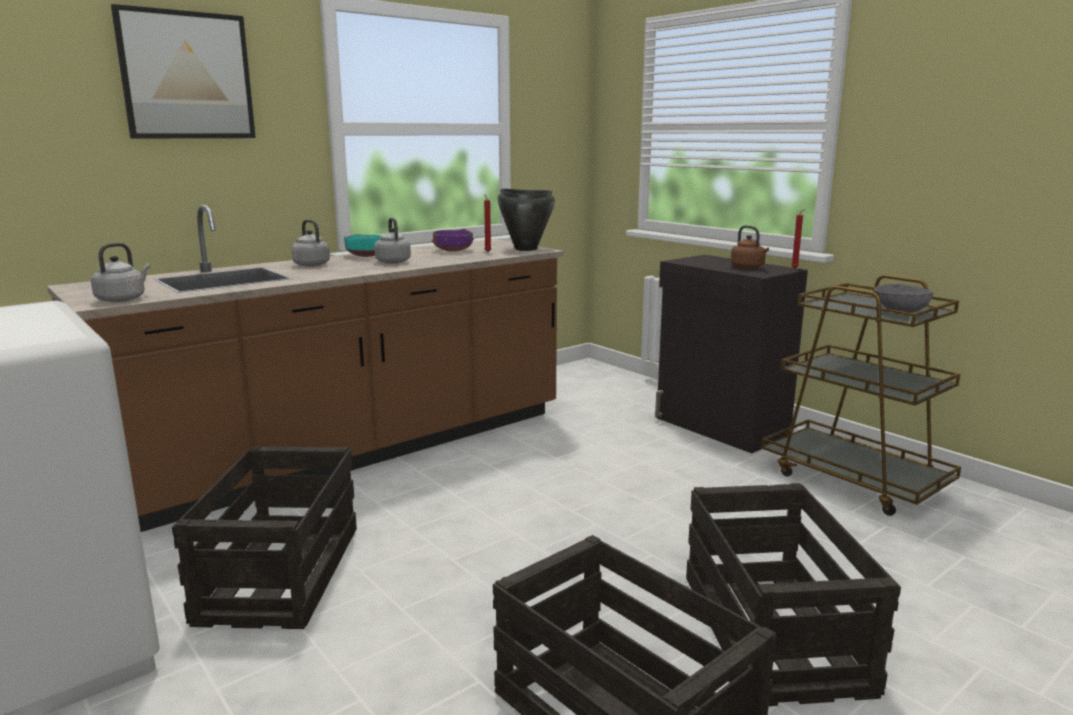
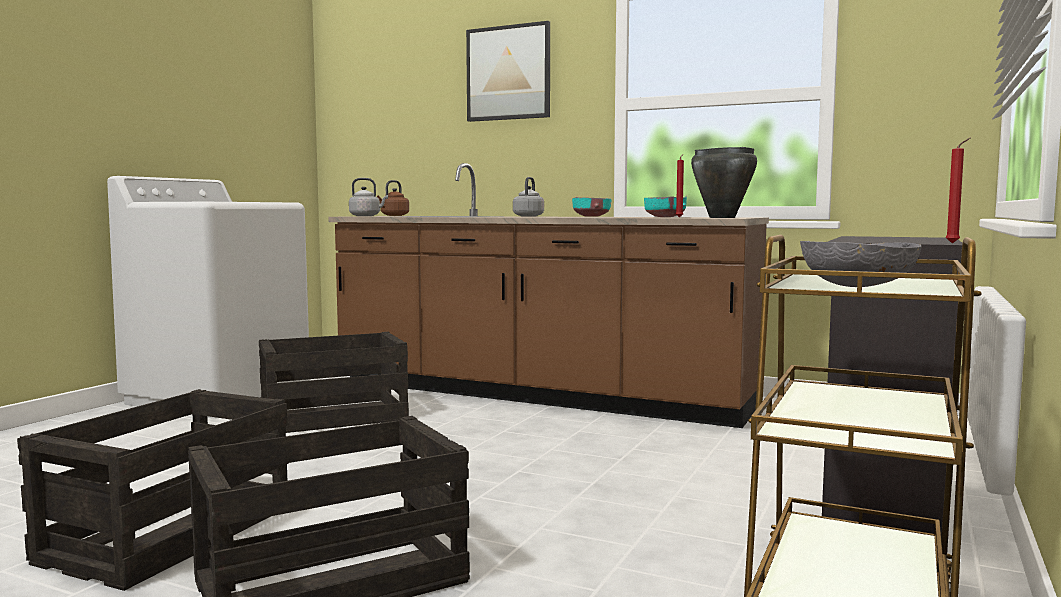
camera: 65 degrees right, 10 degrees down
(392, 261) = (576, 216): grey kettle -> none
(452, 250) = (664, 217): purple bowl -> turquoise bowl
(748, 267) = (893, 240): brown kettle -> brown kettle (393, 215)

